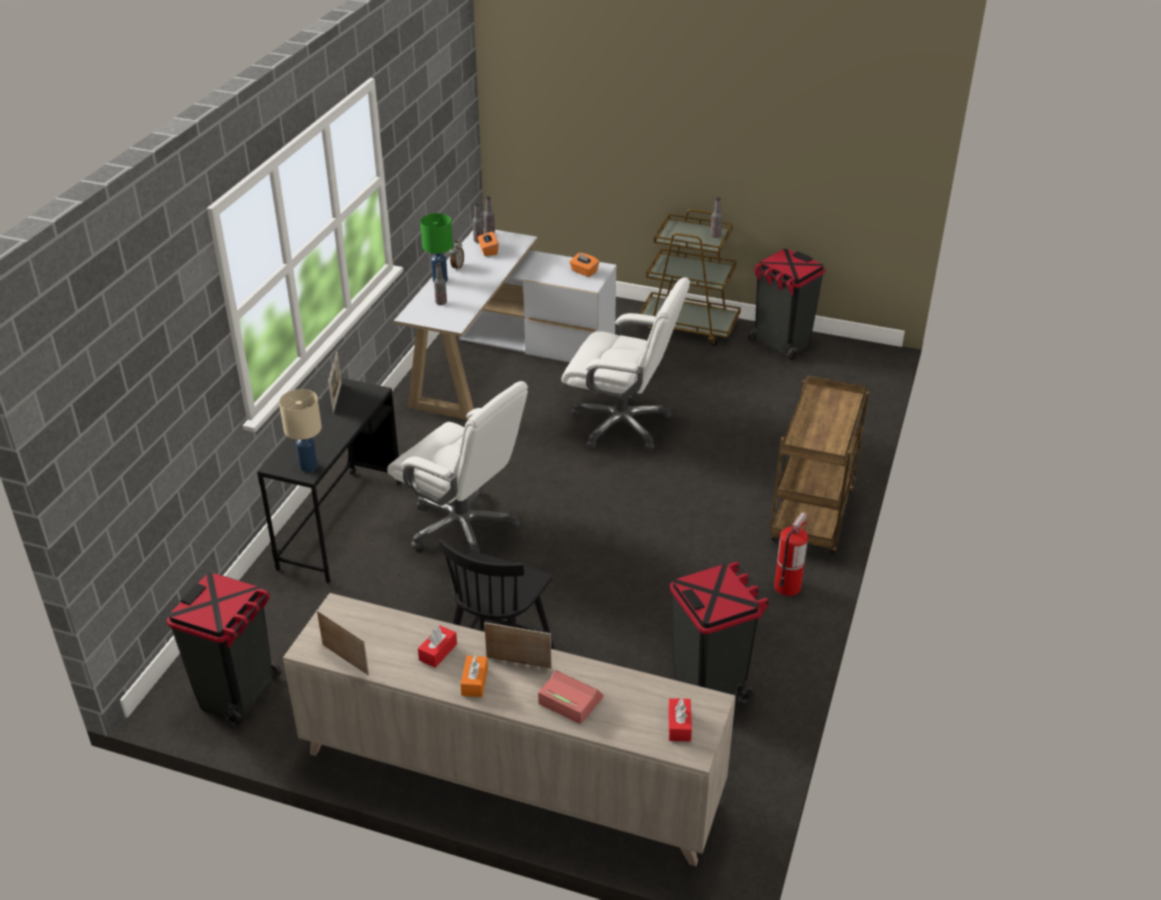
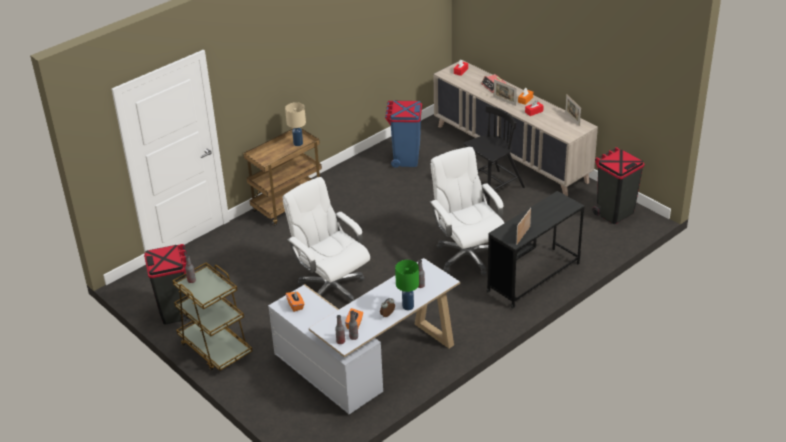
camera: 150 degrees left, 0 degrees up
(308, 466) = (556, 200): beige table lamp -> beige table lamp (298, 143)
(710, 684) = (405, 158): black trash can -> blue trash can
(787, 586) = (334, 181): fire extinguisher -> none

